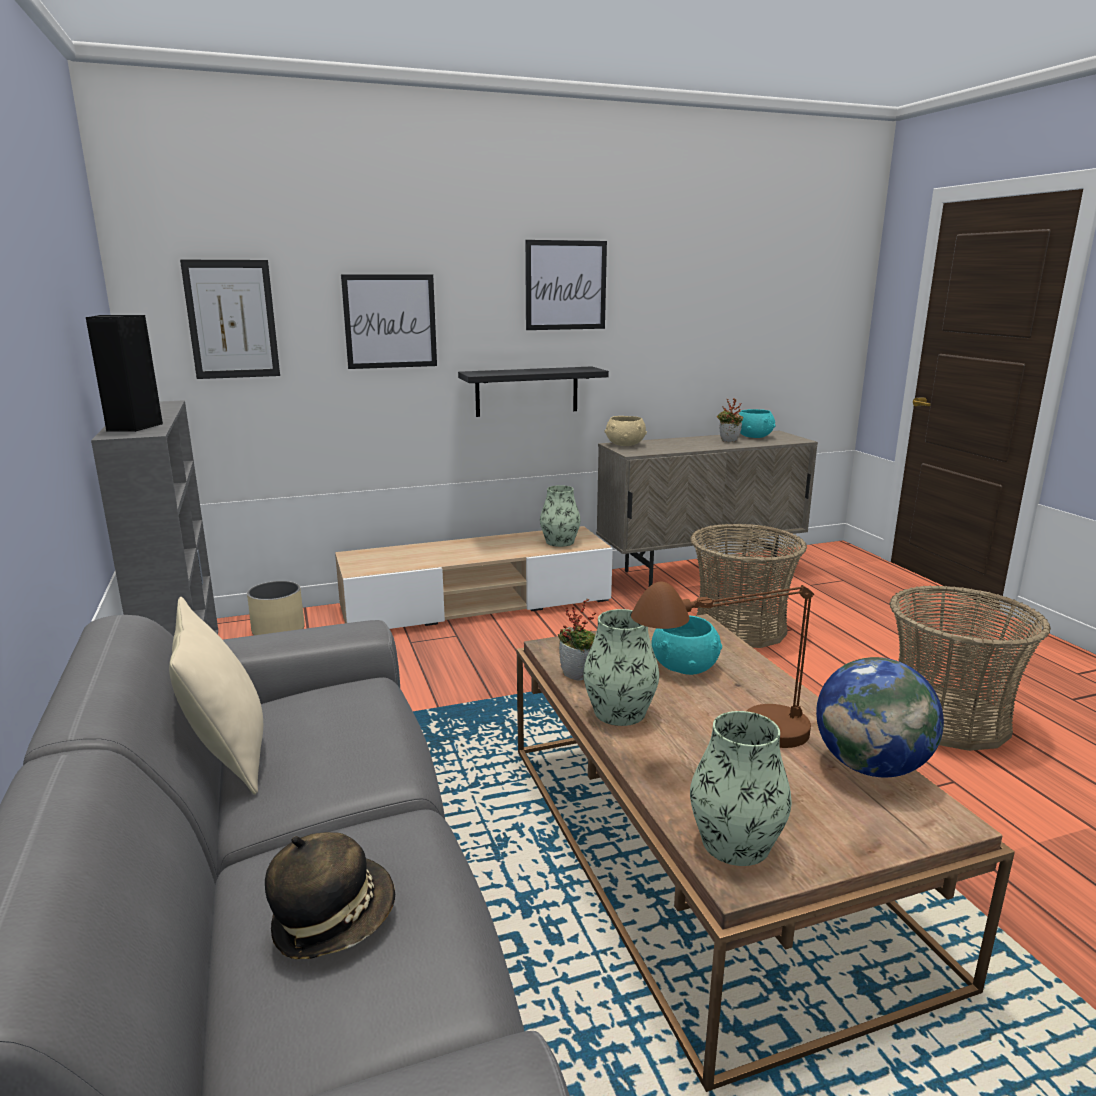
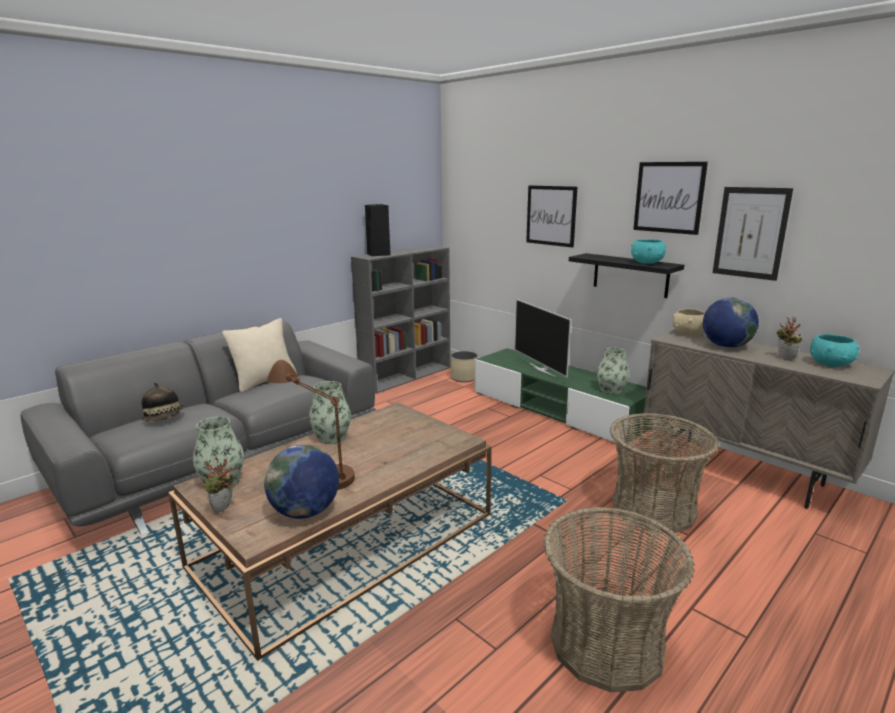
camera: 65 degrees right, 0 degrees up
(232, 319) = (481, 208): picture -> picture (750, 233)
(449, 554) = (542, 369): none -> television
(476, 604) = (557, 410): beige tv stand -> green tv stand
(577, 675) = (366, 421): potted plant -> potted plant (223, 509)
(678, 445) = (726, 346): none -> globe
(684, 666) = (397, 444): turquoise bowl -> turquoise bowl (647, 263)

